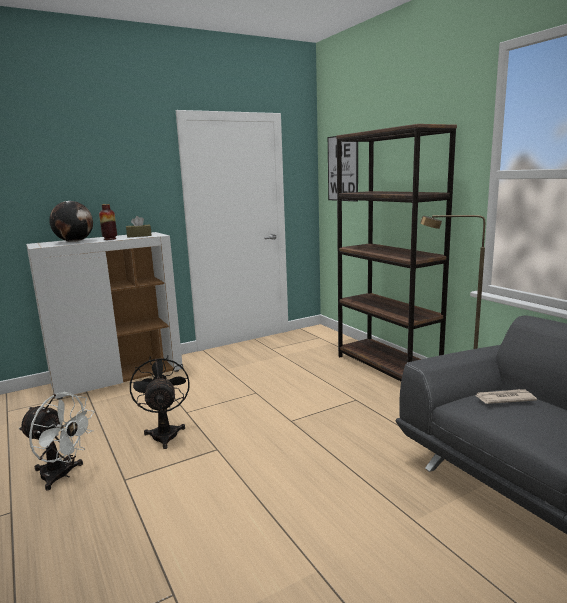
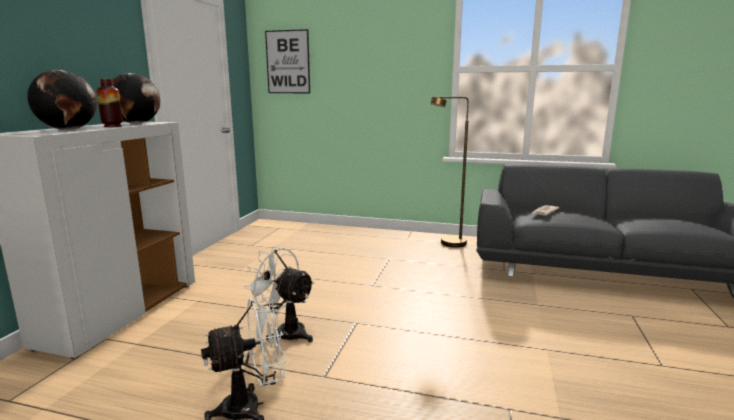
camera: 45 degrees left, 0 degrees up
(139, 236) = (137, 123): brown tissue box -> globe
(165, 432) = (285, 332): black fan -> white fan
(387, 368) = (370, 235): brown bookcase -> none

